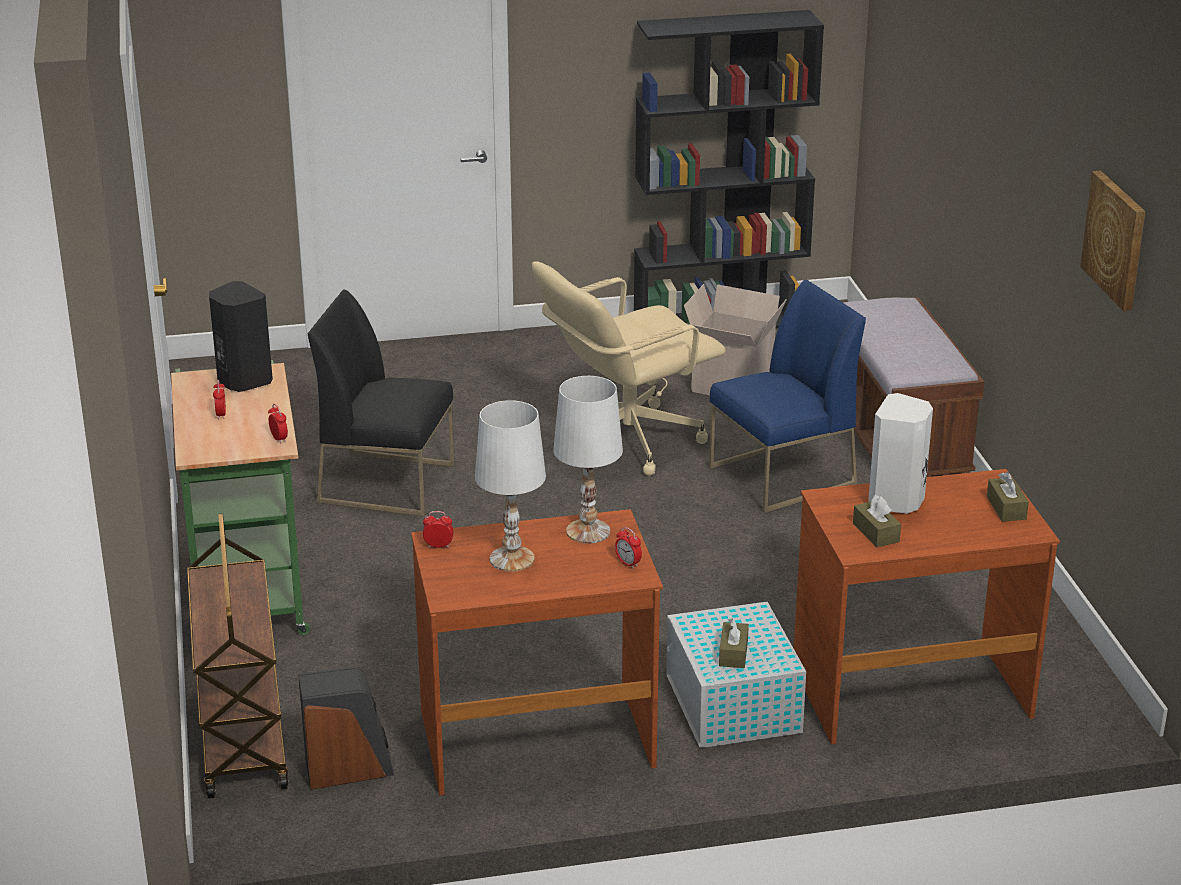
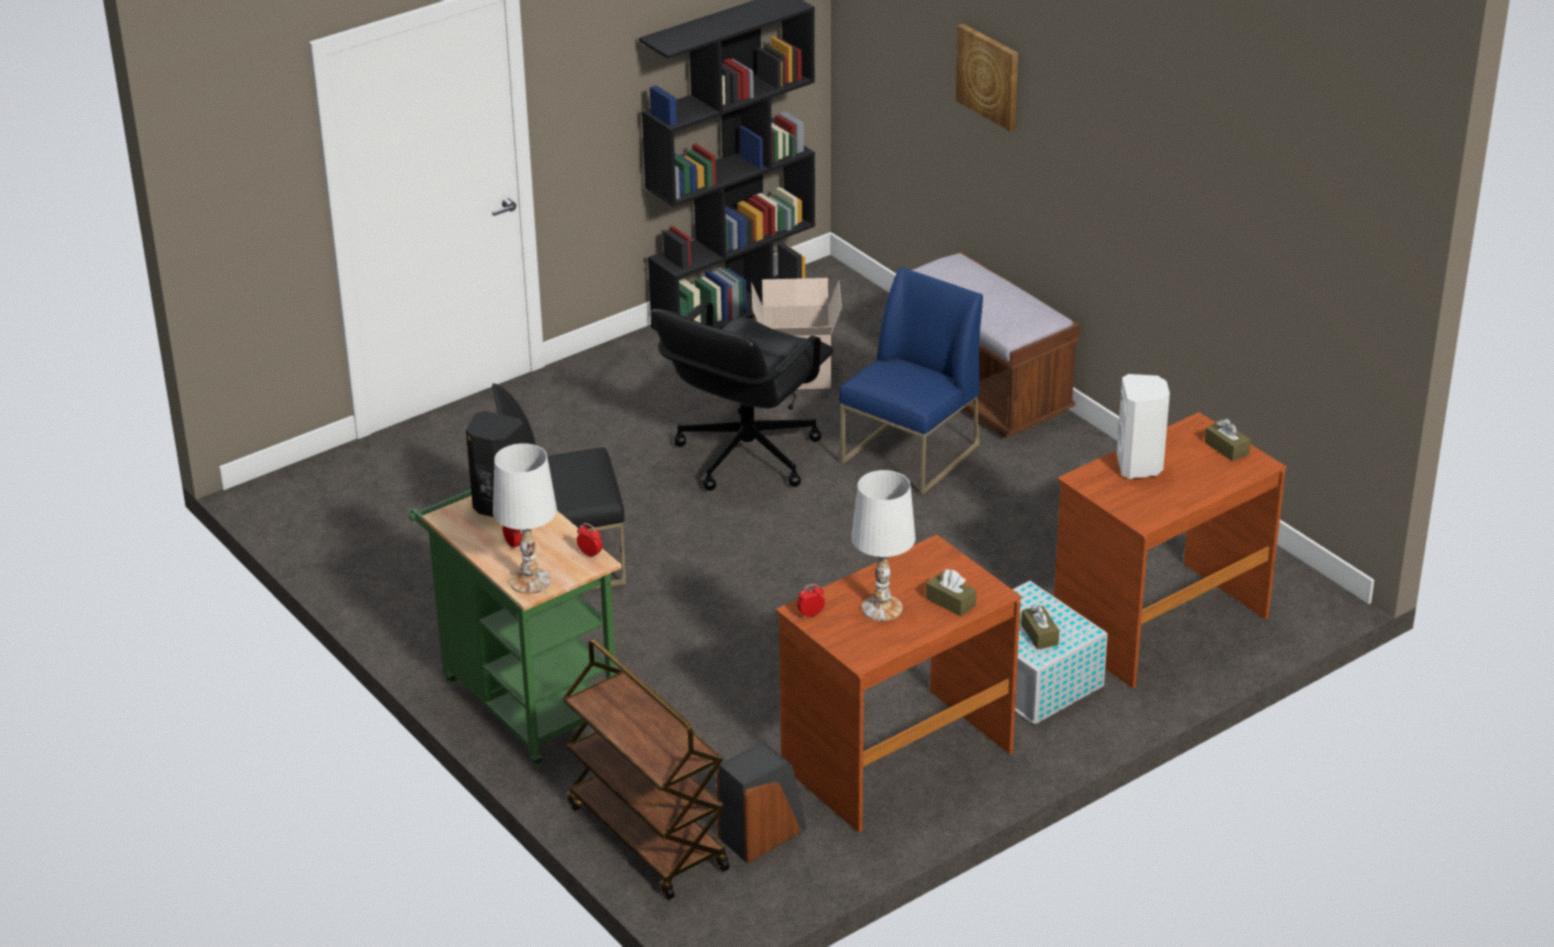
camera: 25 degrees left, 5 degrees up
(588, 532) = (921, 565): white table lamp -> white table lamp (530, 581)
(626, 439) = (745, 455): beige office chair -> black office chair
(628, 563) = (978, 584): alarm clock -> none
(876, 532) = (1146, 499): brown tissue box -> brown tissue box (950, 602)
(1116, 239) = (1258, 197): picture -> picture (989, 76)

